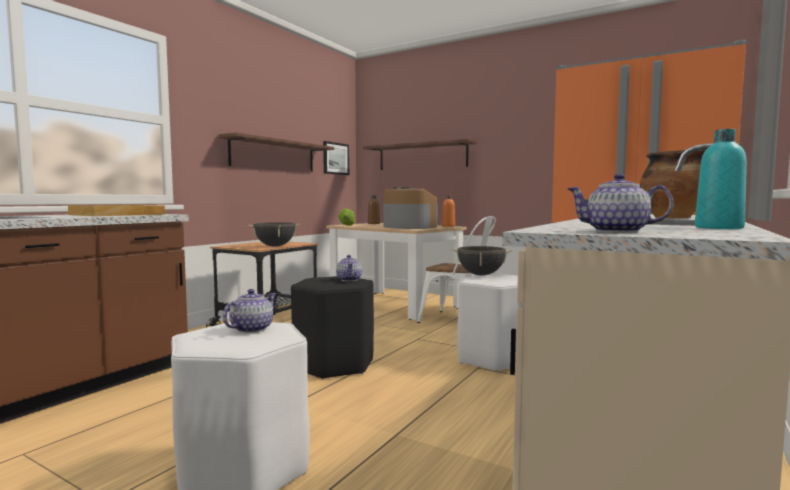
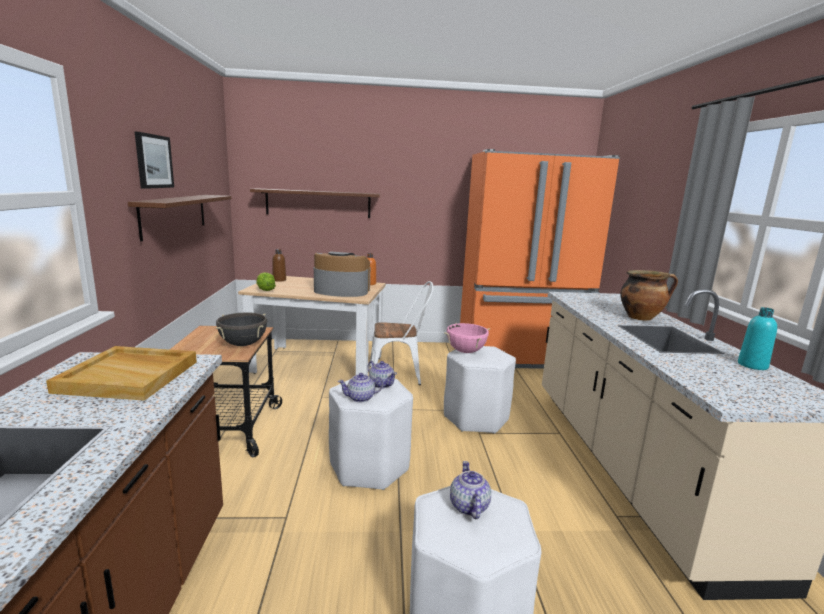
camera: 35 degrees left, 10 degrees up
(334, 364) = (369, 466): black stool -> white stool
(335, 158) = (218, 203): picture -> picture (153, 161)
(480, 275) = (465, 351): black cooking pot -> pink cooking pot
(617, 231) = (759, 396): teapot -> teapot (361, 398)

